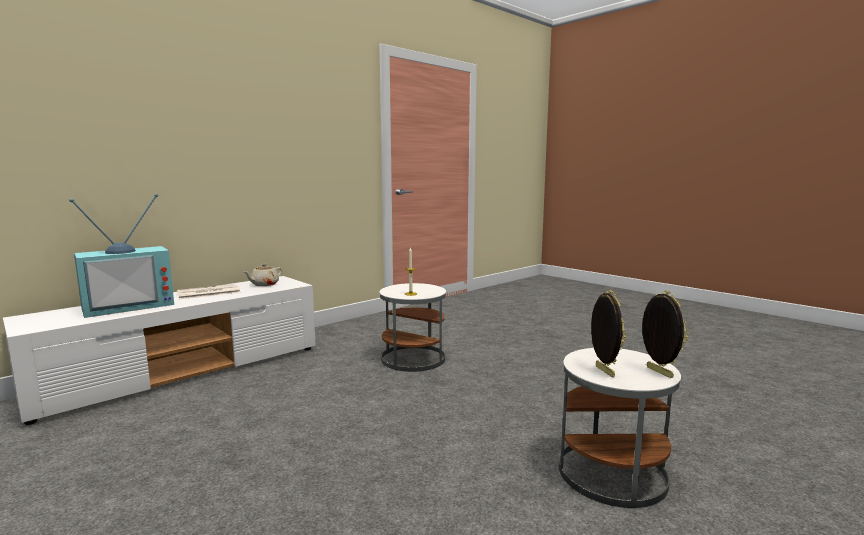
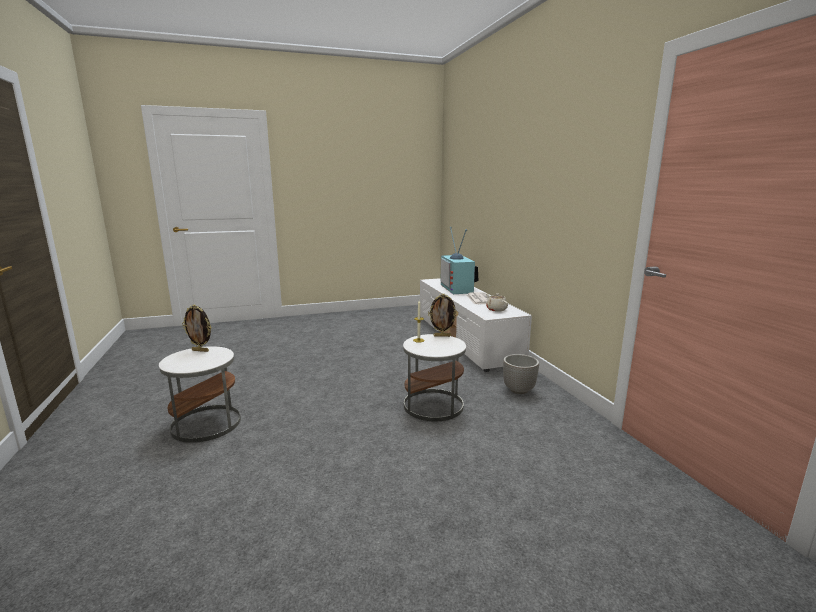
camera: 115 degrees right, 5 degrees up
(350, 334) = (519, 390): none -> planter
(658, 372) = (172, 361): picture frame -> picture frame (442, 336)

